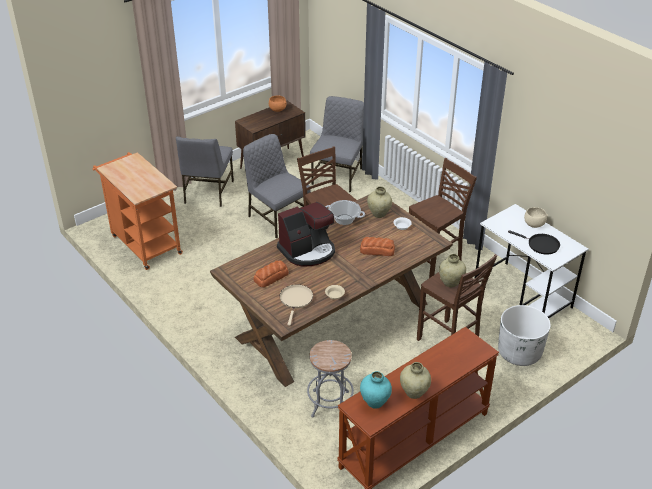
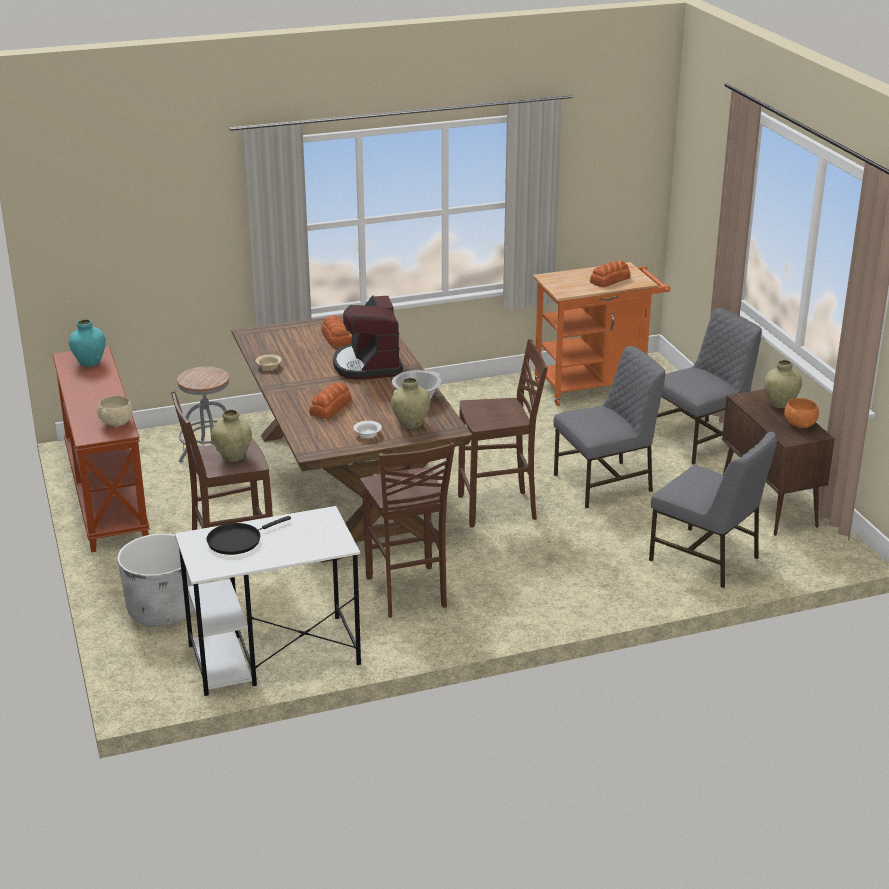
camera: 110 degrees right, 10 degrees down
(135, 171) = (609, 280): none -> bread
(207, 192) = (700, 440): grey chair -> grey chair turned 120 degrees clockwise
(296, 300) = (282, 345): beige frying pan -> none
(414, 392) = (77, 384): beige vase -> beige vase (780, 404)
(533, 224) = (291, 550): beige bowl -> beige bowl (117, 423)

